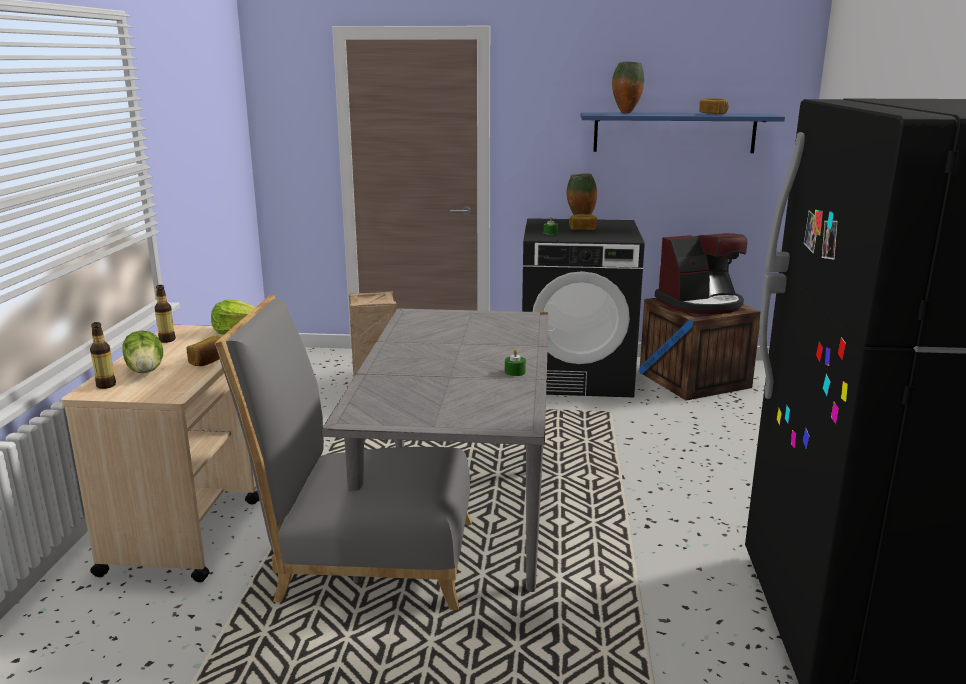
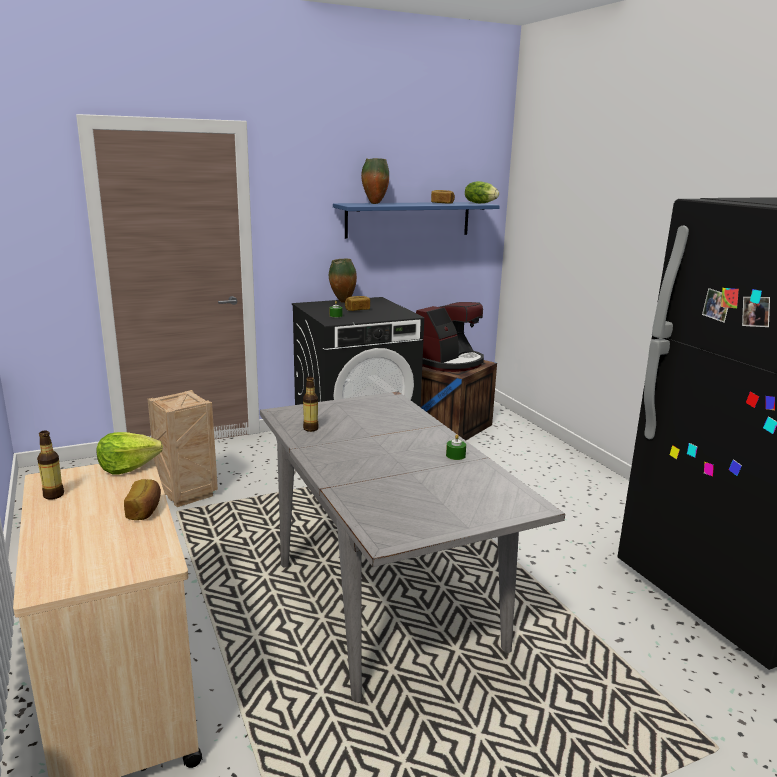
camera: 30 degrees left, 0 degrees up
(106, 385) = (54, 573): bottle -> bottle (310, 429)
(146, 370) = (81, 540): lettuce -> lettuce (480, 203)
(365, 559) = (341, 673): grey chair -> none

